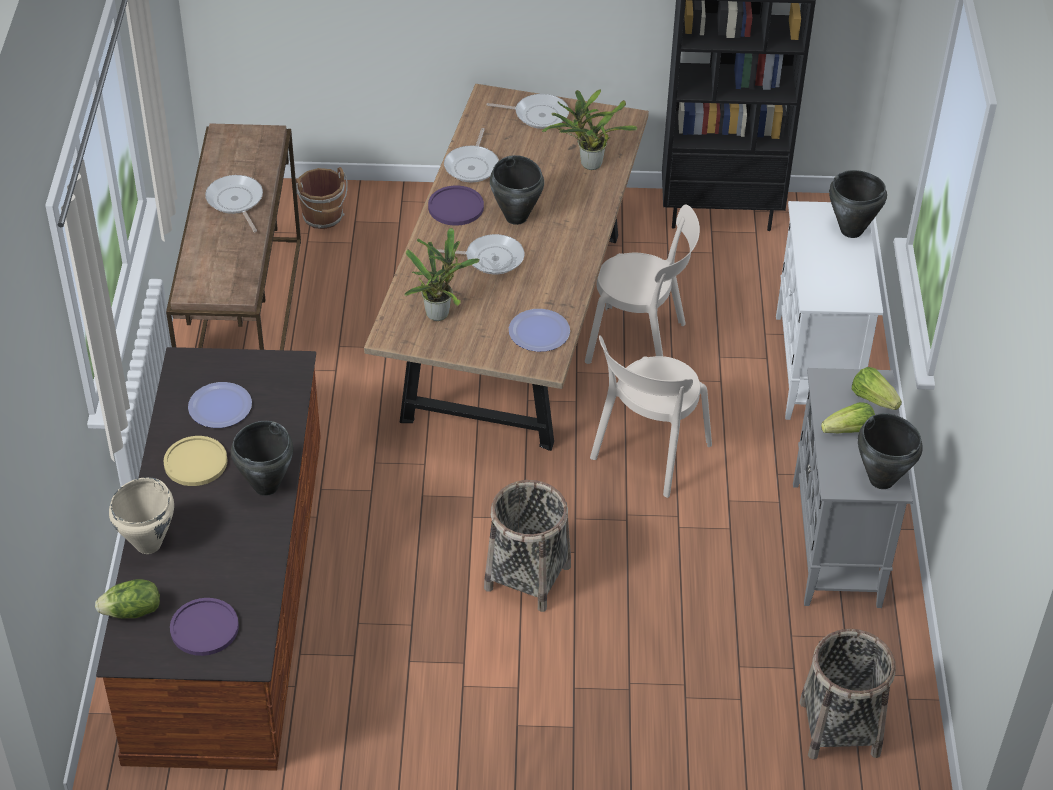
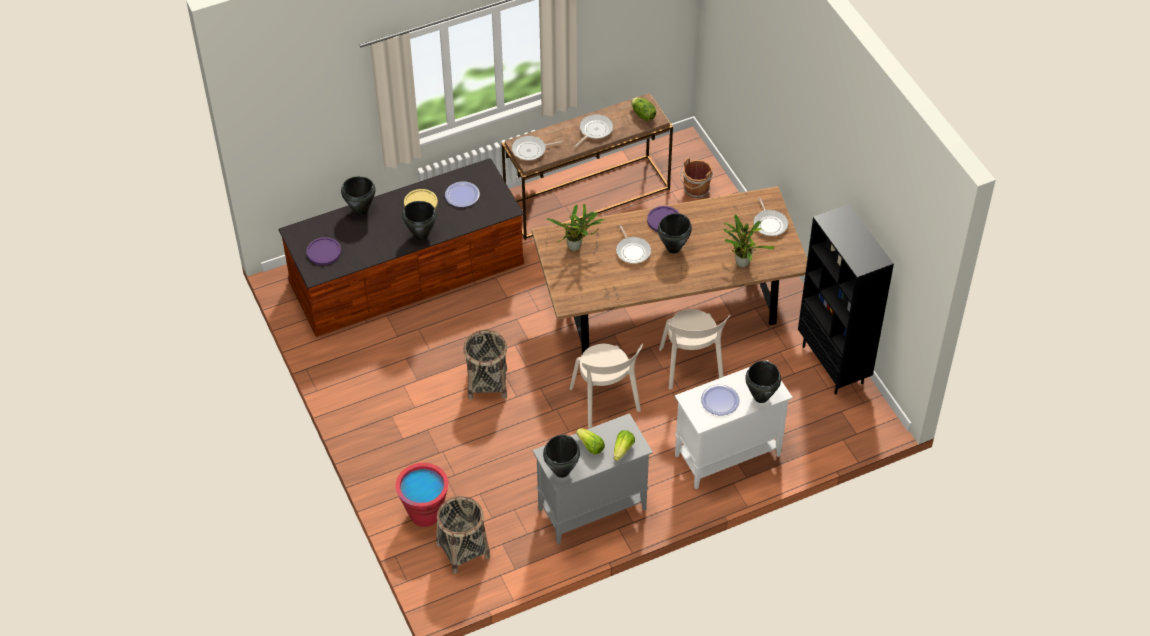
camera: 65 degrees right, 5 degrees up
(132, 612) = (319, 223): lettuce -> lettuce (643, 115)
(149, 544) = (361, 210): beige cooking pot -> black cooking pot
(472, 166) = (703, 213): frying pan -> frying pan (531, 150)
(539, 332) = (588, 292): plate -> plate (720, 400)
(648, 455) = (606, 402): beige chair -> beige chair turned 120 degrees counterclockwise
(742, 751) = (425, 513): none -> red bucket

